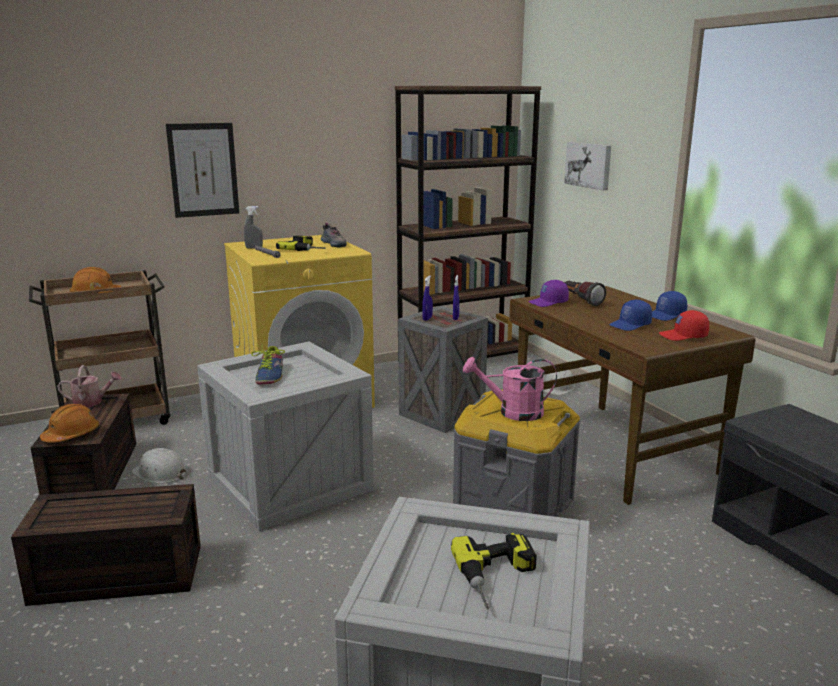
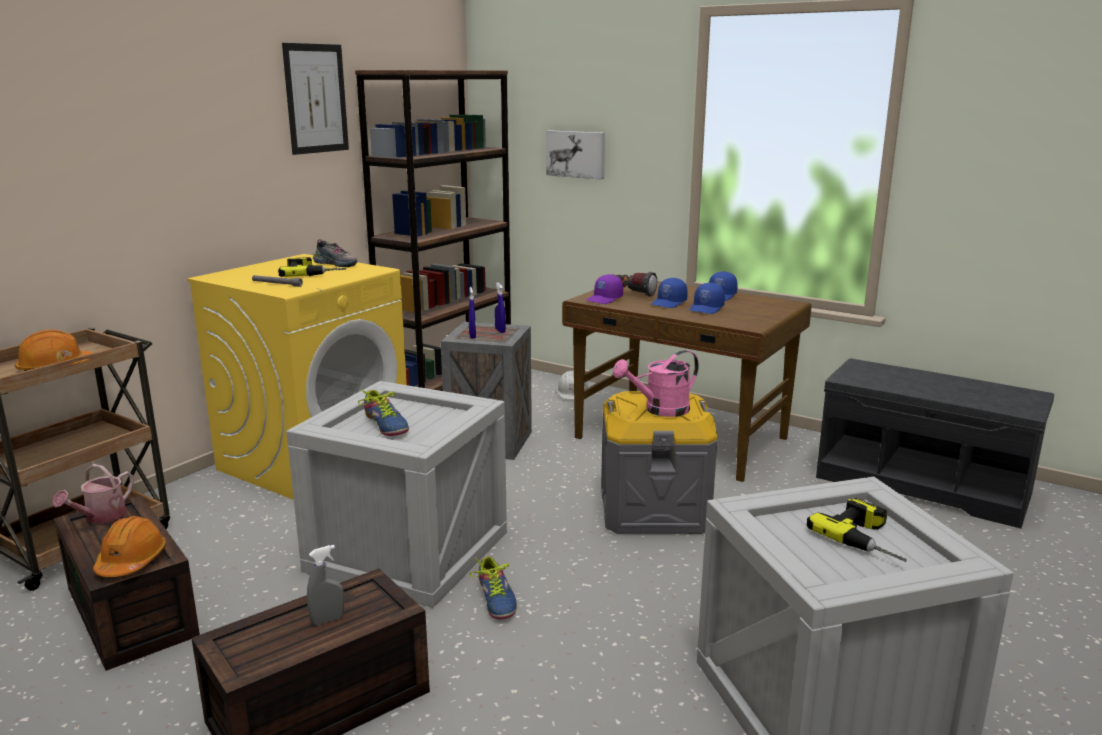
camera: 30 degrees left, 0 degrees up
(92, 402) = (101, 517): watering can -> watering can turned 150 degrees clockwise
(160, 473) = (231, 586): white hard hat -> none
(203, 170) = (153, 183): picture -> picture (316, 98)
(254, 248) = (243, 279): grey spray bottle -> grey spray bottle (327, 620)
(309, 539) = (496, 599): none -> shoe
(602, 314) = (669, 303): none -> blue cap
(683, 336) = (761, 311): red cap -> none

